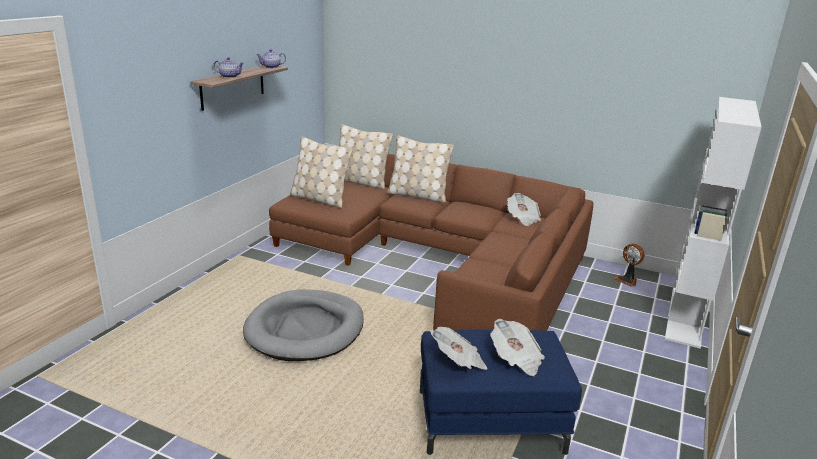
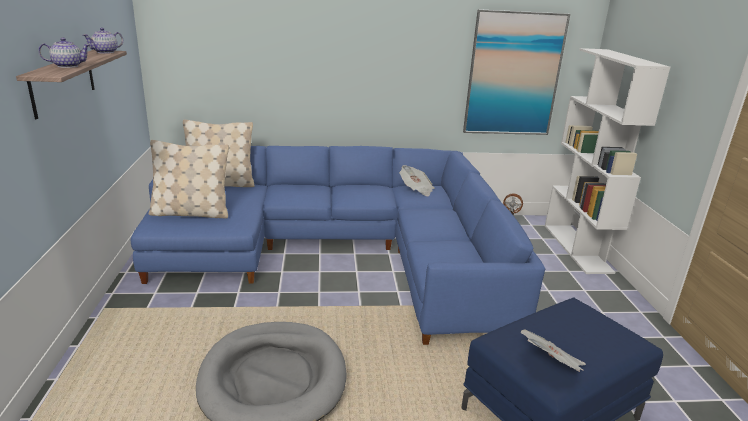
camera: 30 degrees left, 0 degrees up
(418, 195) = (295, 187): beige pillow -> none
(438, 260) = (340, 252): brown sofa -> blue sofa
(516, 359) = (592, 341): newspaper -> none
(653, 118) = (513, 74): none -> picture

